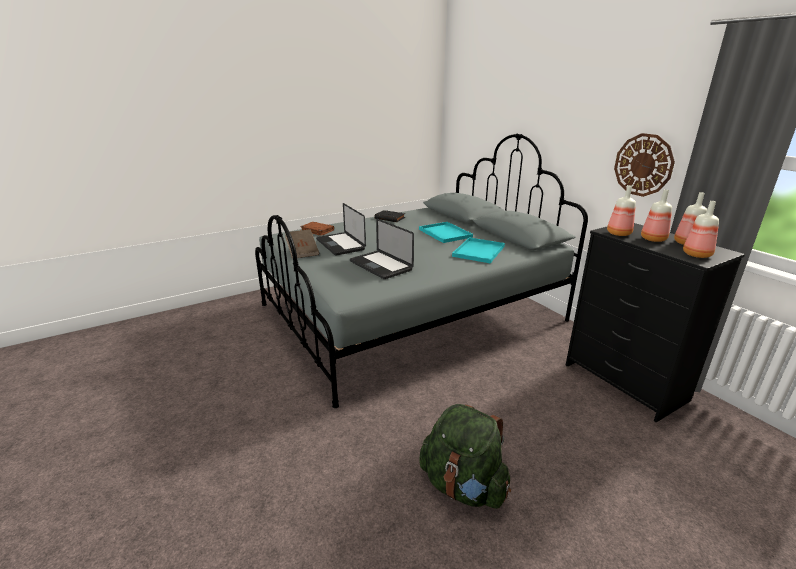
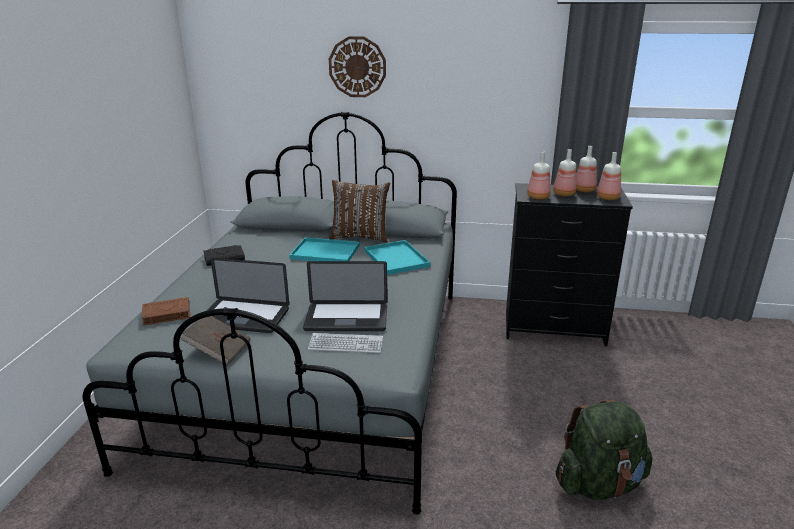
camera: 50 degrees left, 0 degrees up
(353, 275) = (346, 344): none -> keyboard
(484, 233) = (360, 236): none -> brown pillow
(643, 165) = (505, 128): wall clock -> wall clock (357, 67)

